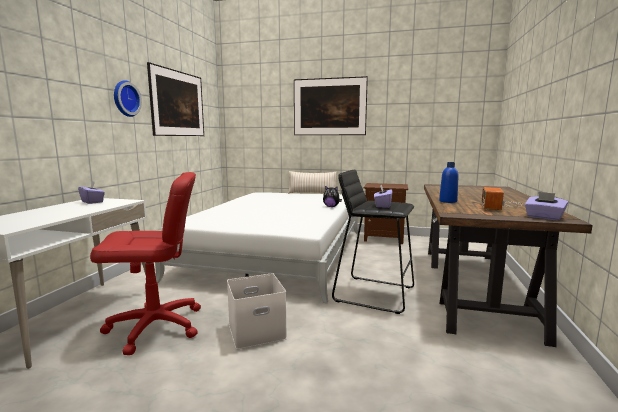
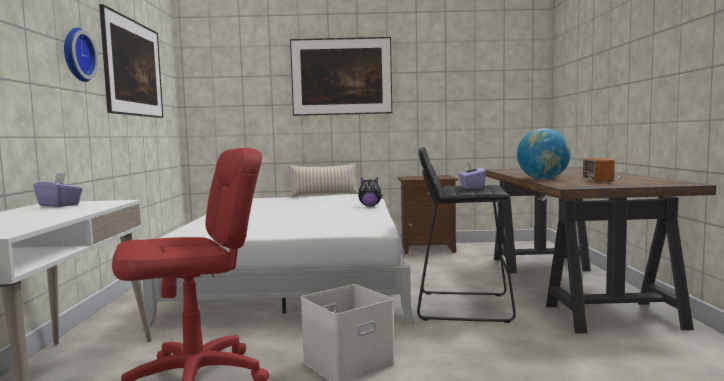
camera: 15 degrees left, 5 degrees down
(448, 201) = (543, 179): blue bottle -> globe
(544, 217) = (663, 183): purple tissue box -> none

